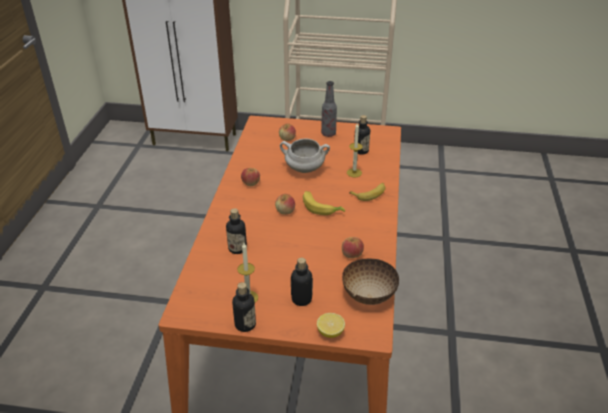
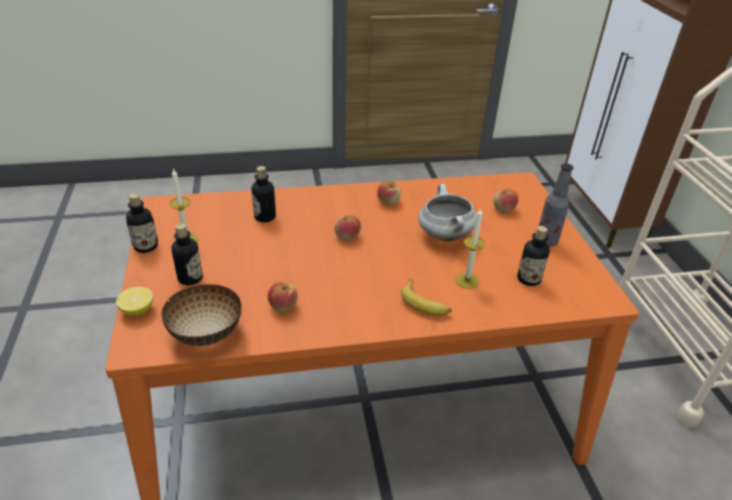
camera: 70 degrees right, 0 degrees up
(321, 207) = (369, 264): banana -> none

